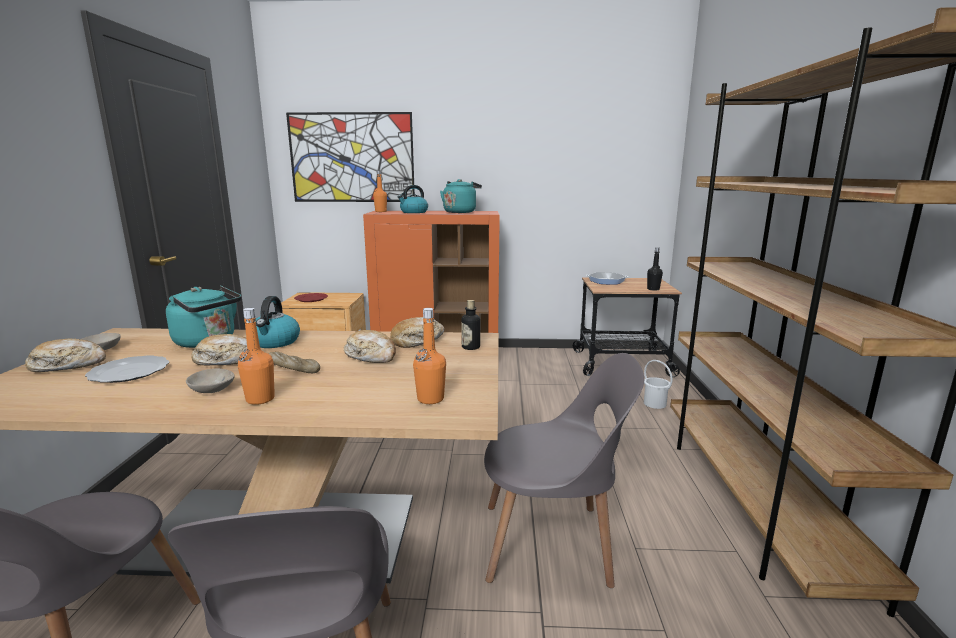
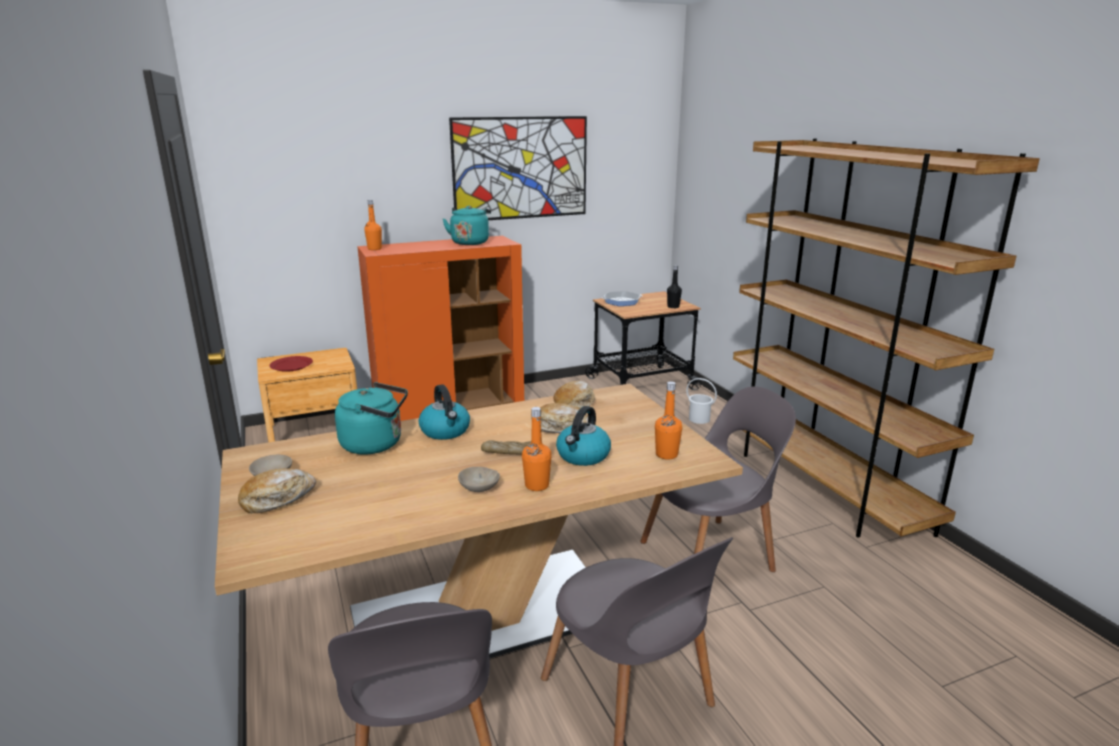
camera: 25 degrees left, 5 degrees up
(130, 372) = (362, 490): plate -> none
(227, 360) = (435, 458): bread -> none
(352, 158) = (322, 182): picture -> picture (521, 168)
(413, 212) = (418, 247): kettle -> kettle (583, 456)
(470, 347) = (629, 402): bottle -> none

